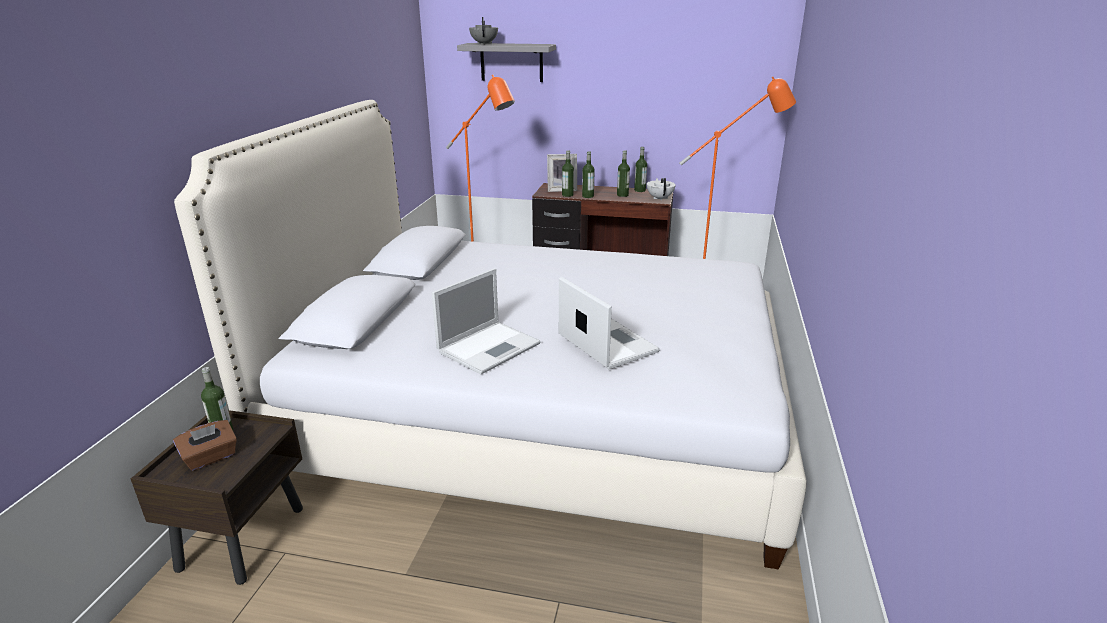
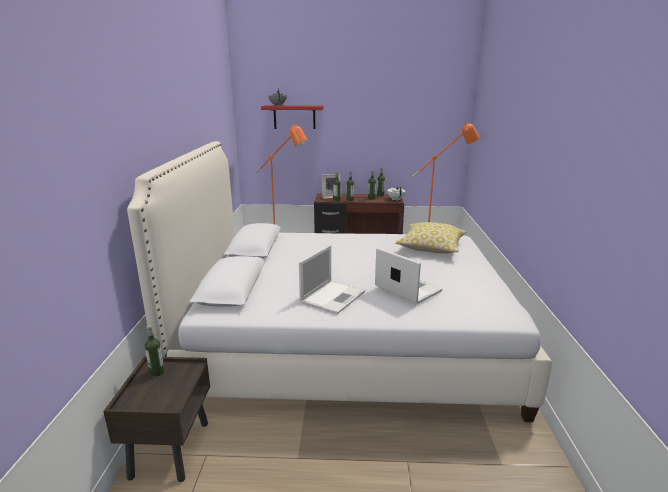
camera: 10 degrees left, 5 degrees down
(210, 457) = (156, 390): brown tissue box -> none
(511, 62) = (294, 117): grey shelf -> red shelf
(682, 279) = (431, 247): none -> pillow

